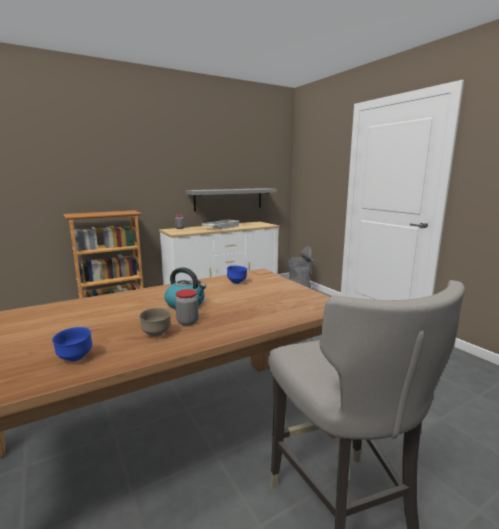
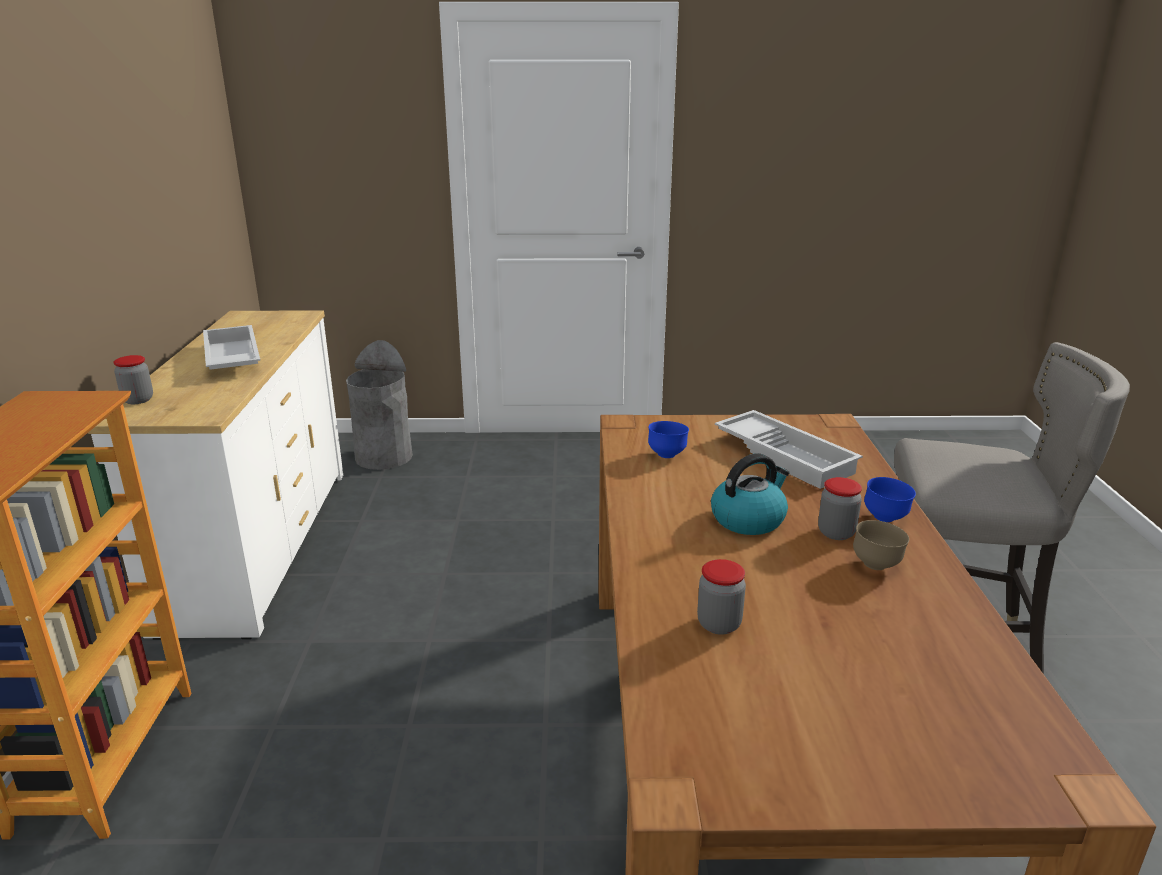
camera: 60 degrees left, 10 degrees up
(75, 359) = (942, 645): blue bowl -> blue bowl (885, 519)
(84, 312) = (719, 624): none -> jar
(228, 199) = (169, 270): grey shelf -> none
(269, 301) = (786, 456): none -> white tray

